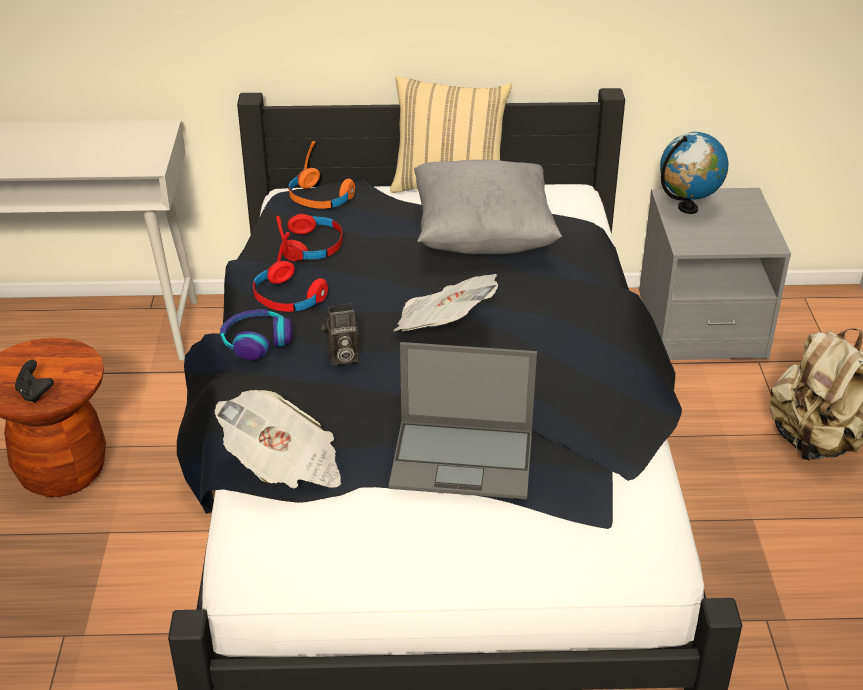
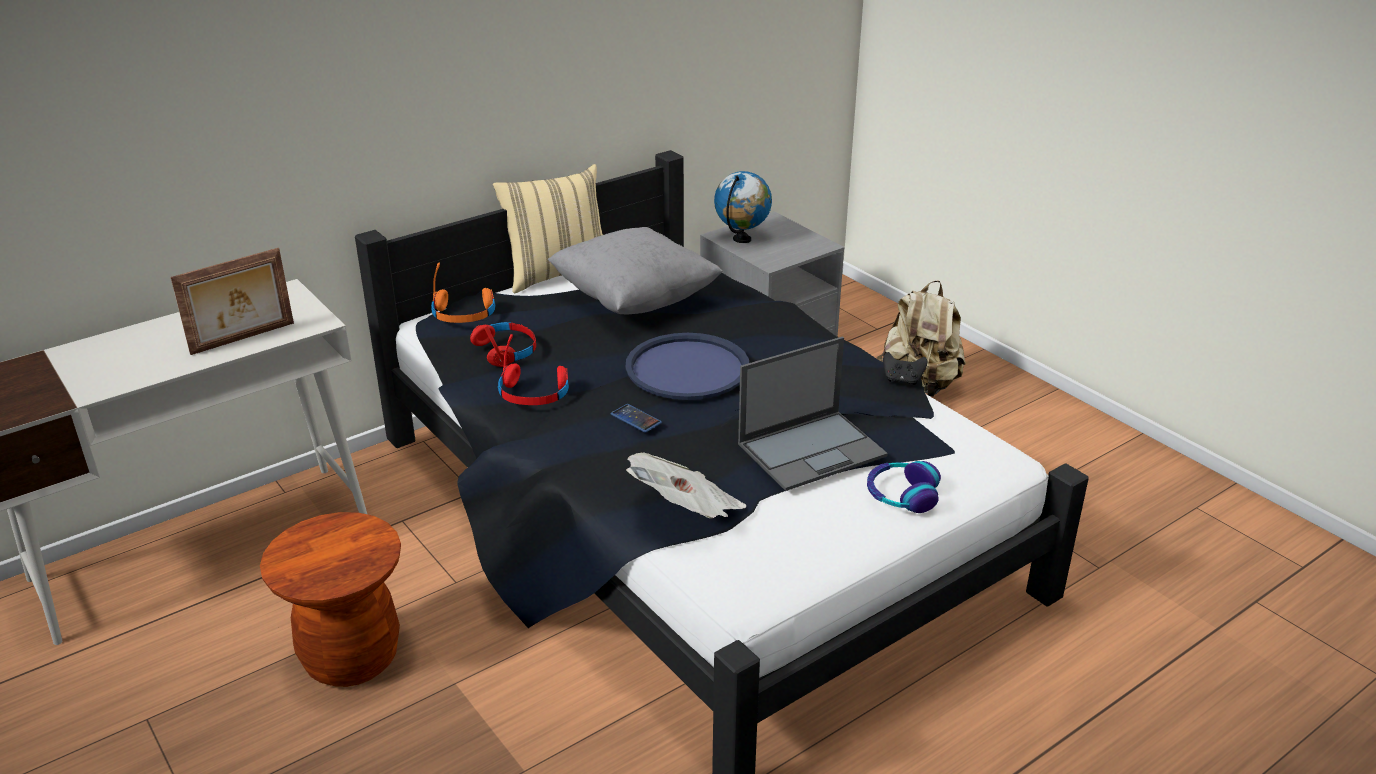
camera: 35 degrees left, 5 degrees down
(35, 393) = (347, 569): black game controller -> black game controller (902, 380)
(82, 161) = (243, 339): none -> picture frame
(256, 341) = (548, 435): headphones -> headphones (901, 495)
(341, 357) = (636, 419): camera -> phone
(444, 326) = (687, 368): newspaper -> blue tray

